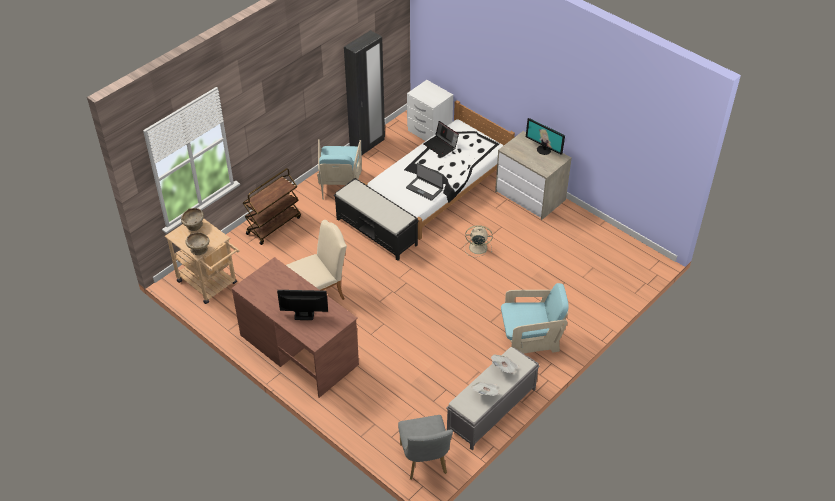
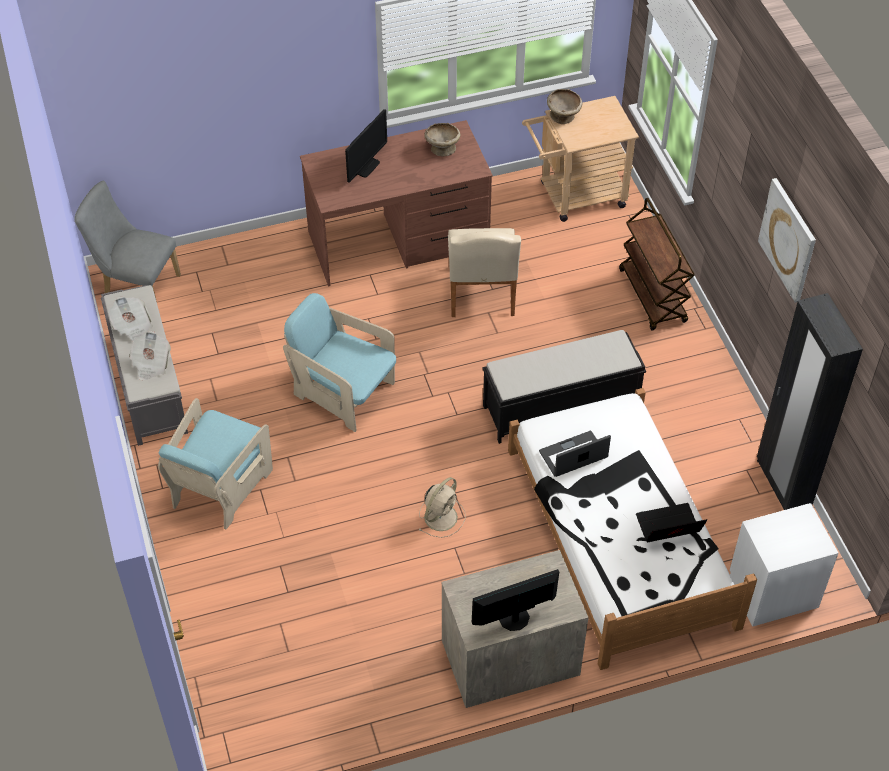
camera: 120 degrees right, 5 degrees up
(194, 226) = (614, 125): beige bowl -> beige bowl (442, 149)
(309, 73) = (788, 239): none -> picture
(340, 184) = (700, 407): turquoise armchair -> turquoise armchair (343, 392)

